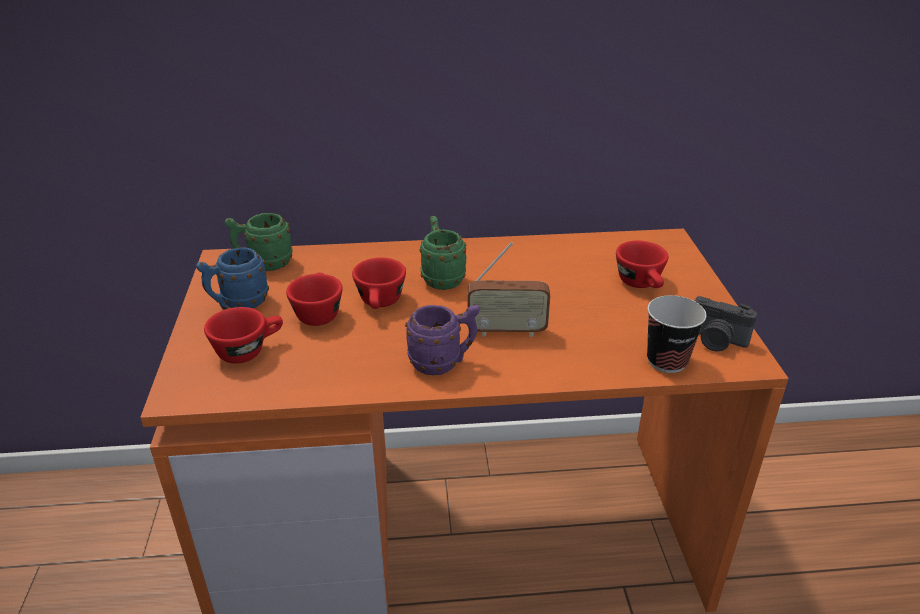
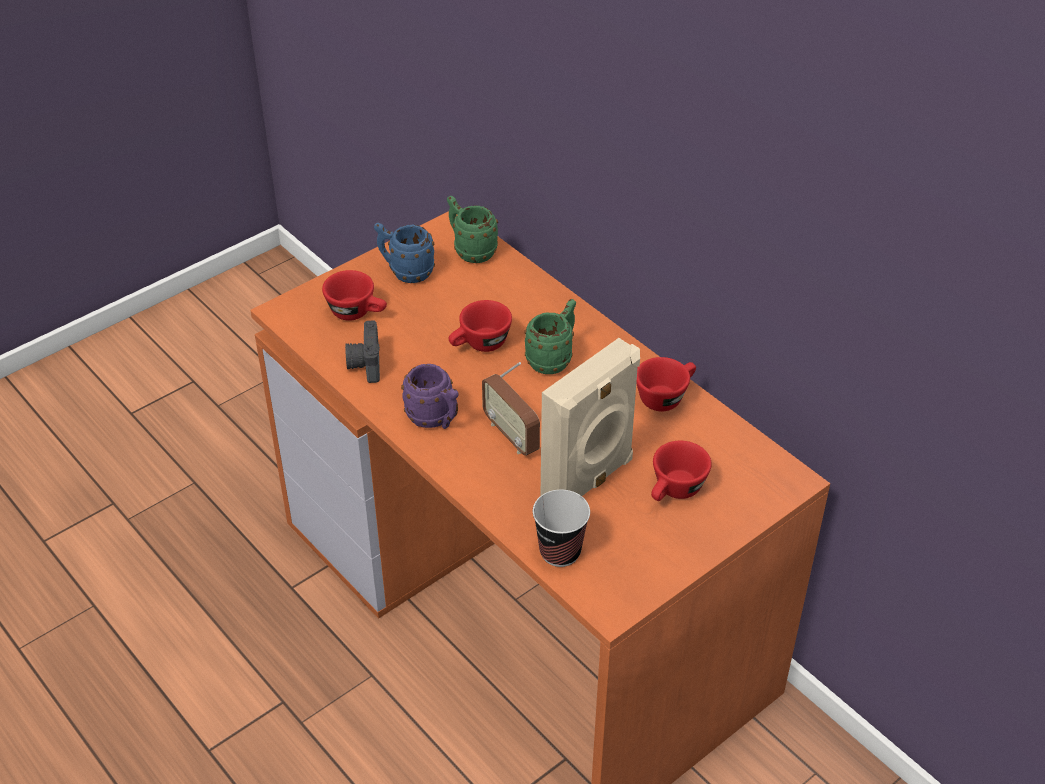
camera: 55 degrees right, 10 degrees up
(317, 312) = (435, 318): red cup -> red cup (665, 396)
(596, 315) = (589, 481): none -> beige speaker
(716, 341) = (624, 575): camera -> camera (364, 364)

